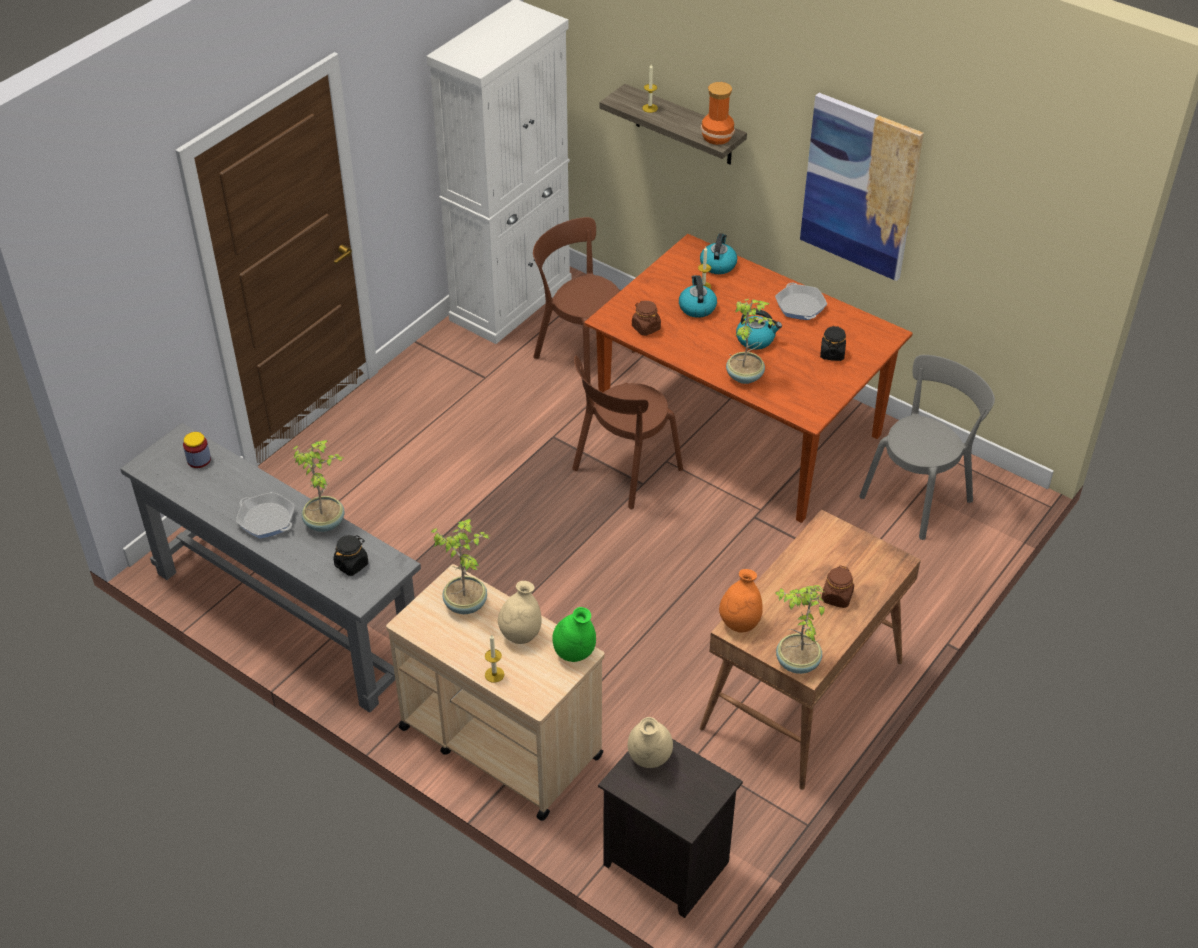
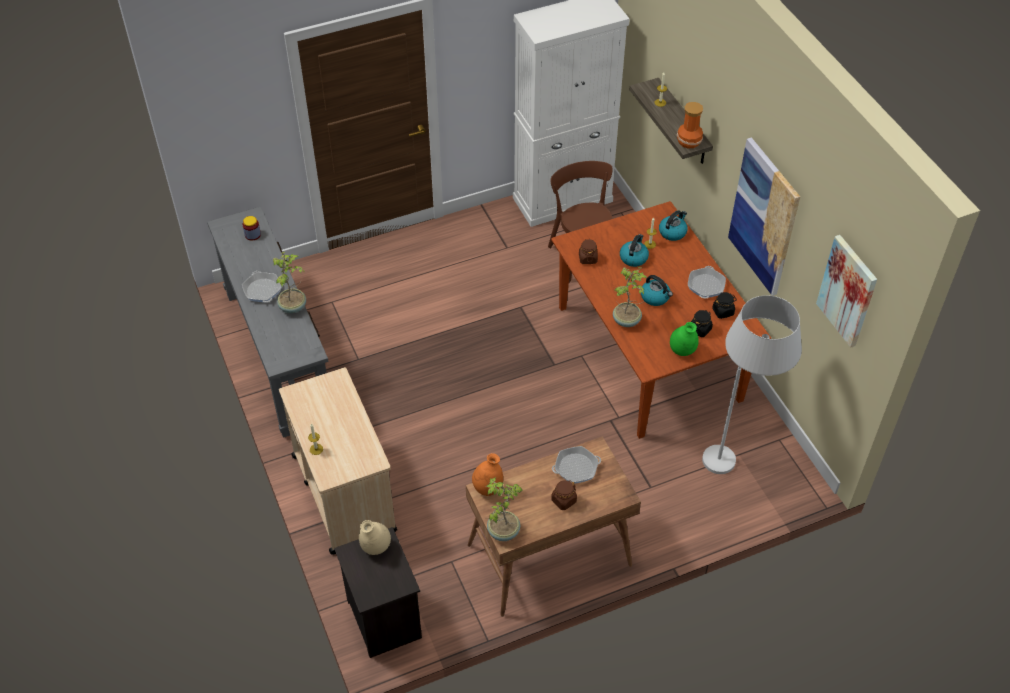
camera: 30 degrees right, 5 degrees up
(351, 564) = (288, 340): black jar -> black jar (723, 311)
(466, 603) = (334, 396): potted plant -> none
(520, 634) = (350, 431): beige vase -> none
(574, 653) = (372, 458): green vase -> green vase (682, 351)
(624, 472) = (548, 351): brown chair -> none
(821, 556) = (576, 468): none -> frying pan
(919, 496) = (736, 456): grey chair -> white floor lamp
(1029, 218) = (847, 291): none -> picture

